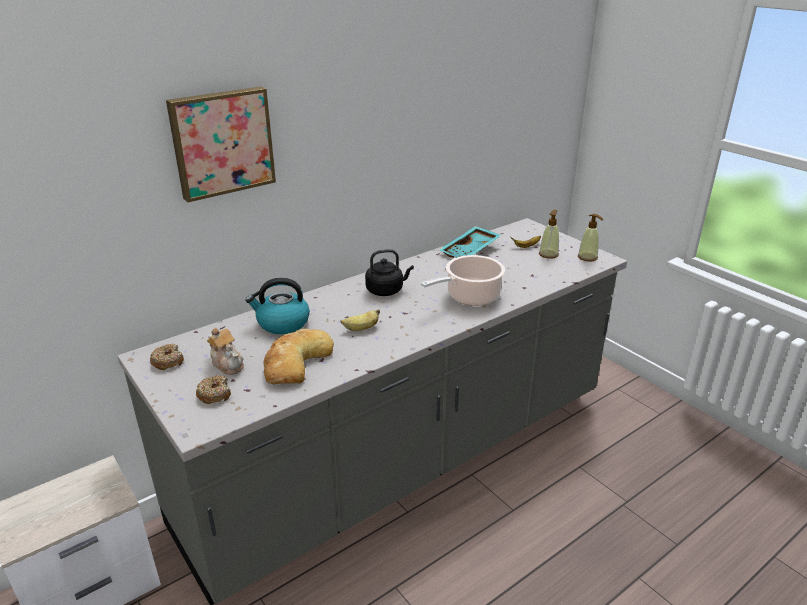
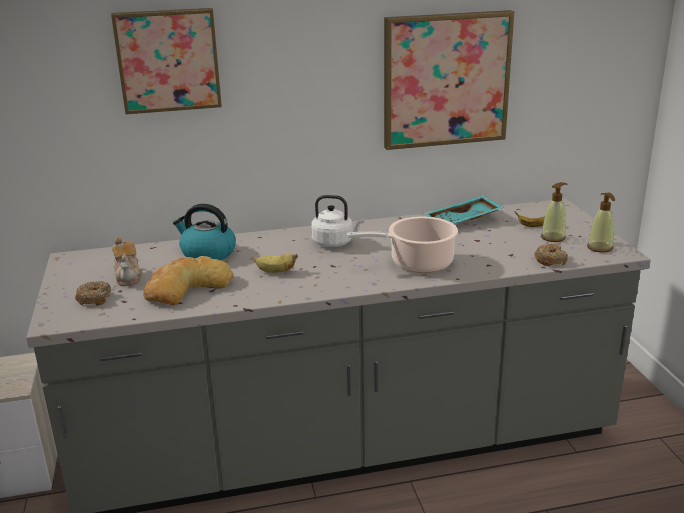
camera: 25 degrees right, 5 degrees down
(168, 361) = (83, 265): donut -> donut (550, 260)
(386, 290) = (335, 242): black kettle -> white kettle
(446, 132) = (446, 80): none -> picture

